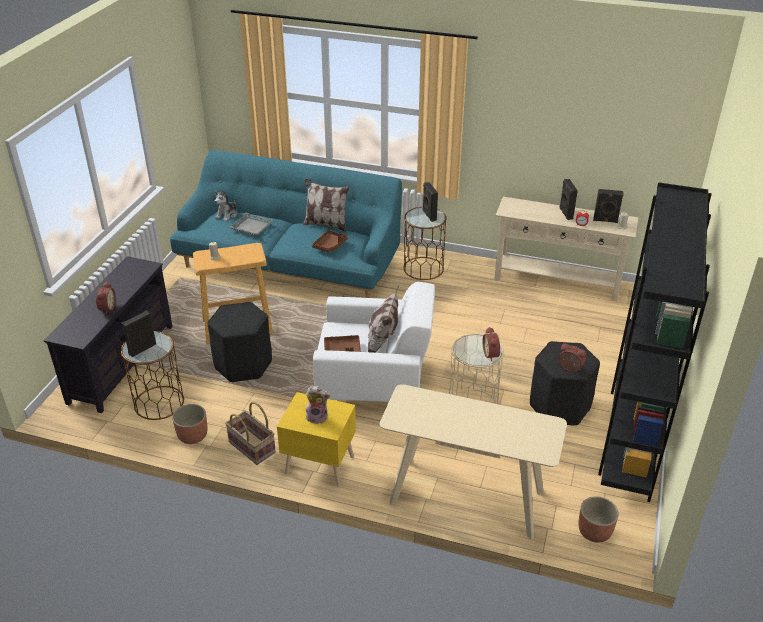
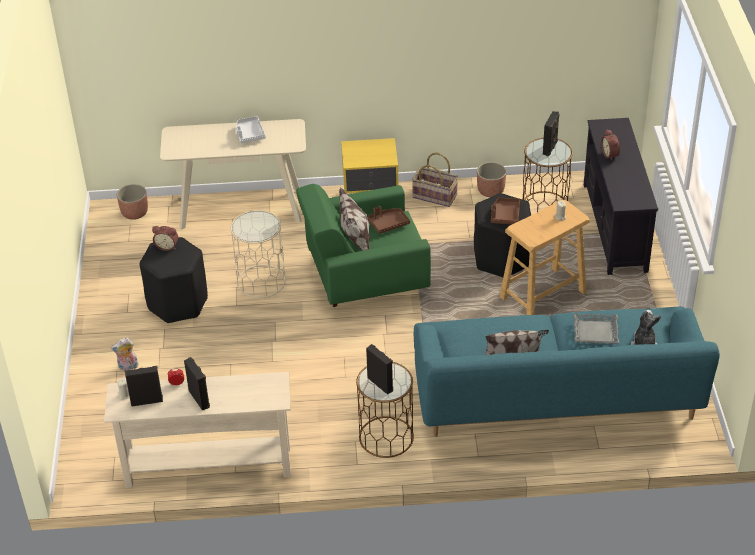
camera: 160 degrees right, 5 degrees up
(318, 417) = (367, 151): plush toy -> plush toy (128, 367)
(330, 245) = (482, 332): brown tray -> brown tray (505, 215)
(374, 382) = (364, 277): white armchair -> green armchair
(451, 423) = (249, 134): none -> grey tray
(492, 354) = (240, 224): alarm clock -> none
(630, 437) = (108, 293): black bookcase -> none

